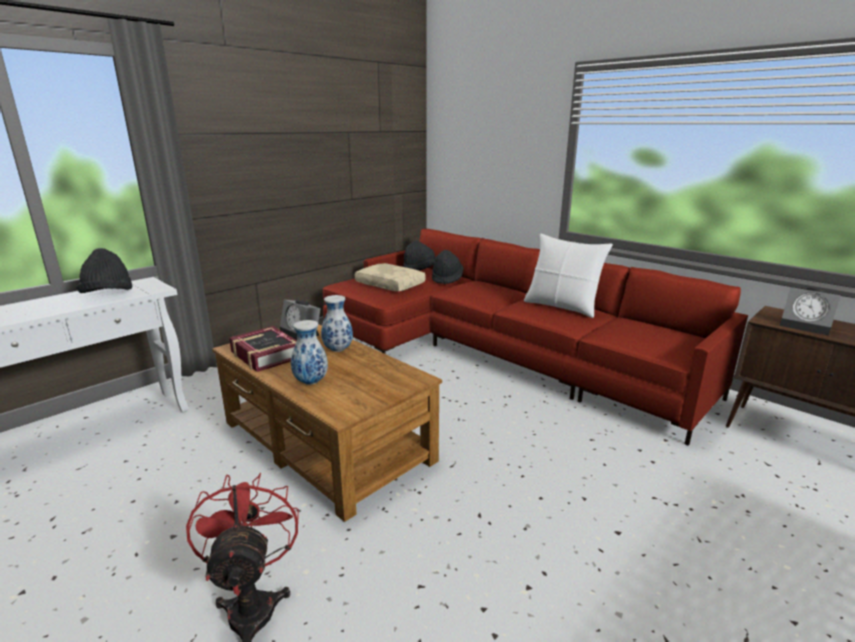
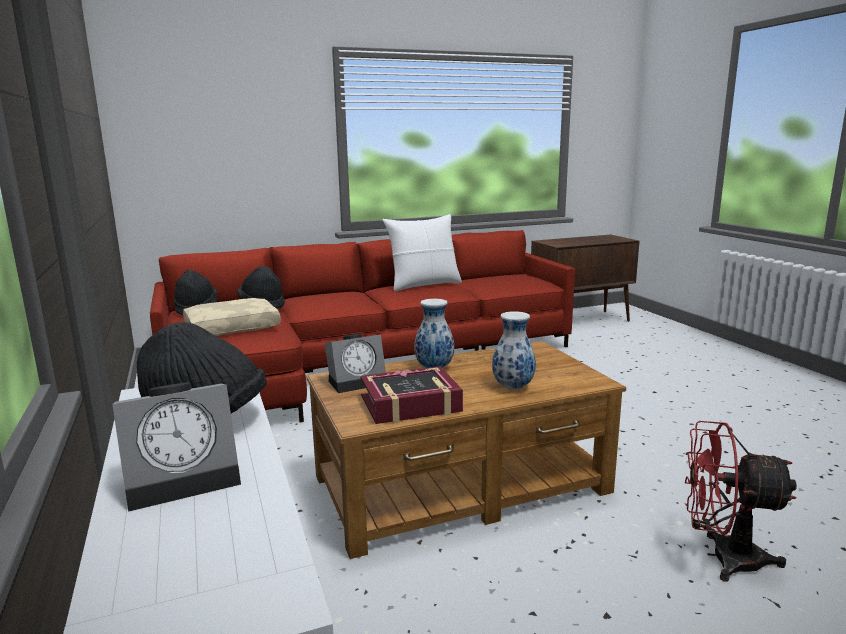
camera: 65 degrees left, 5 degrees down
(806, 326) = (573, 242): alarm clock -> alarm clock (186, 477)

